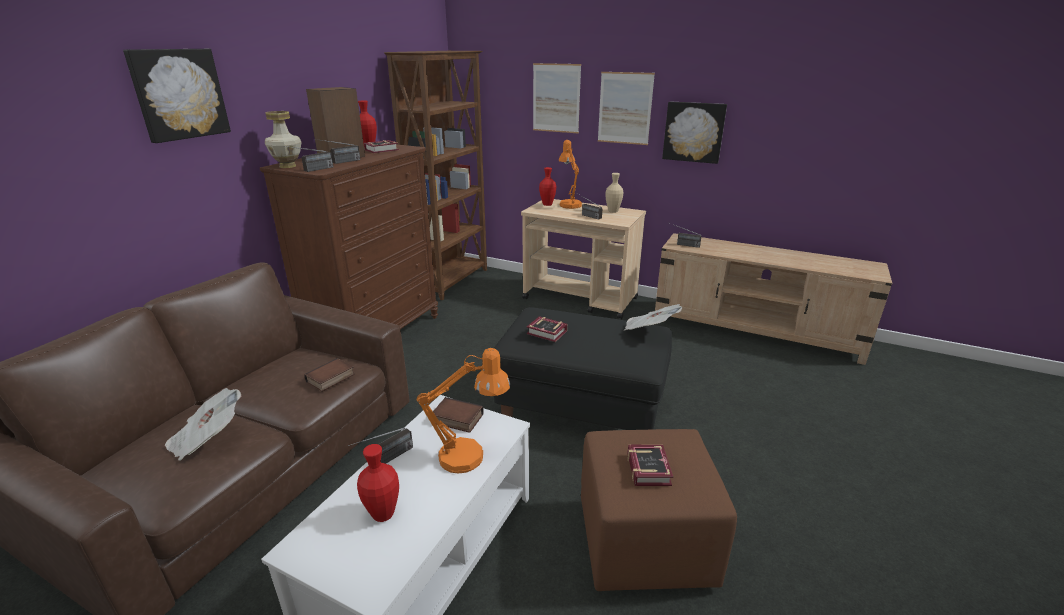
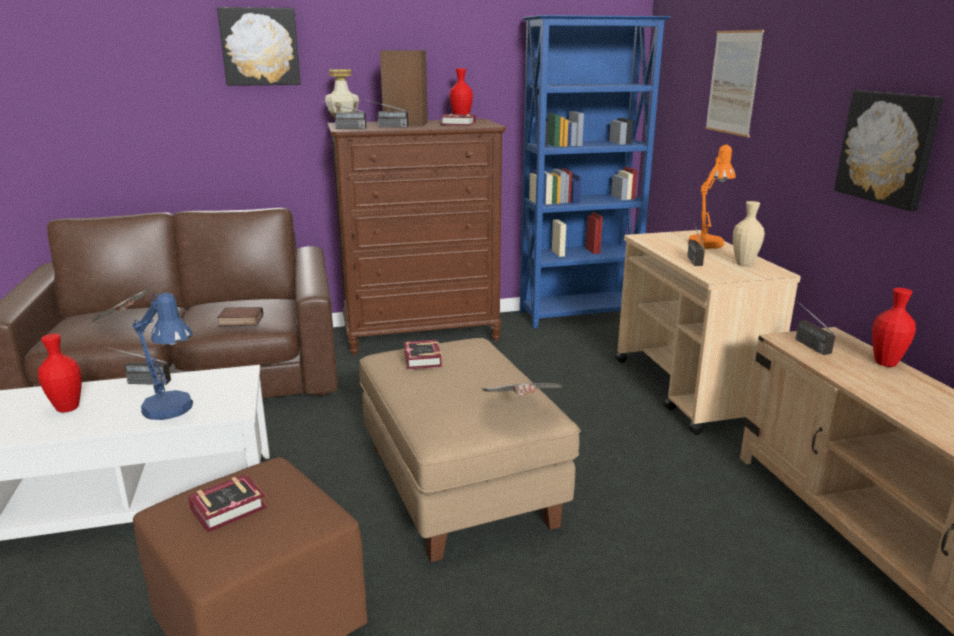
camera: 50 degrees right, 5 degrees down
(453, 281) = (579, 315): brown bookcase -> blue bookcase
(456, 419) = (225, 385): book -> none
(471, 456) = (173, 411): orange table lamp -> blue table lamp
(547, 204) = (677, 236): red vase -> red vase (885, 363)
(582, 406) = (460, 485): black ottoman -> beige ottoman
(625, 108) = (804, 100): picture -> none

